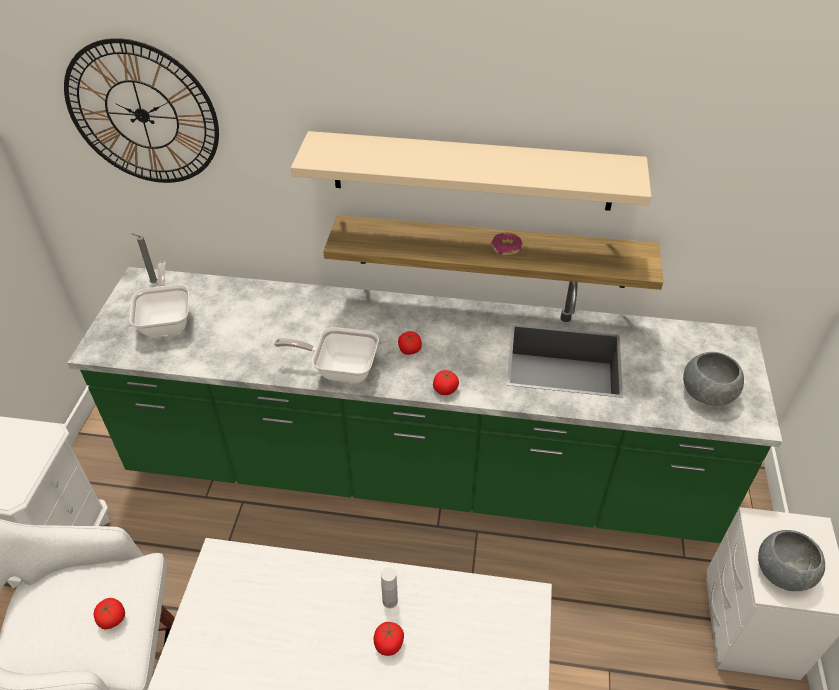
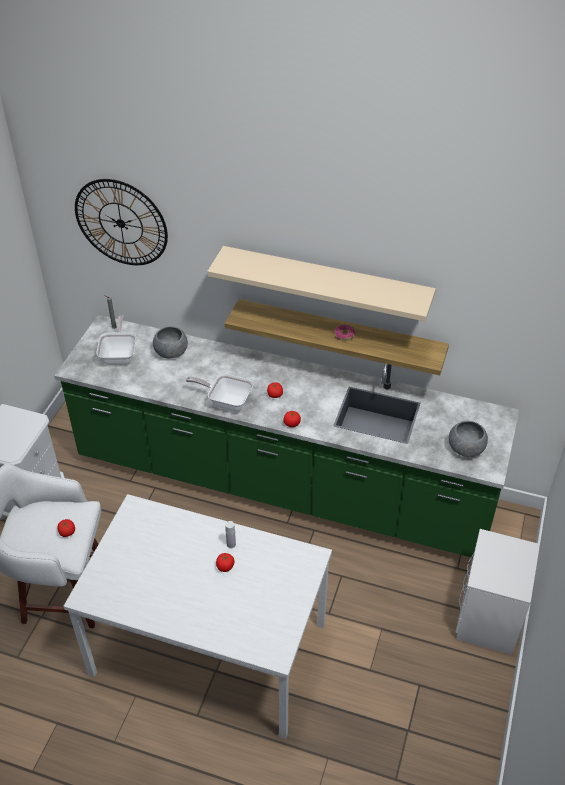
camera: 10 degrees right, 0 degrees up
(783, 571) = (493, 570): grey bowl -> grey bowl (171, 352)

